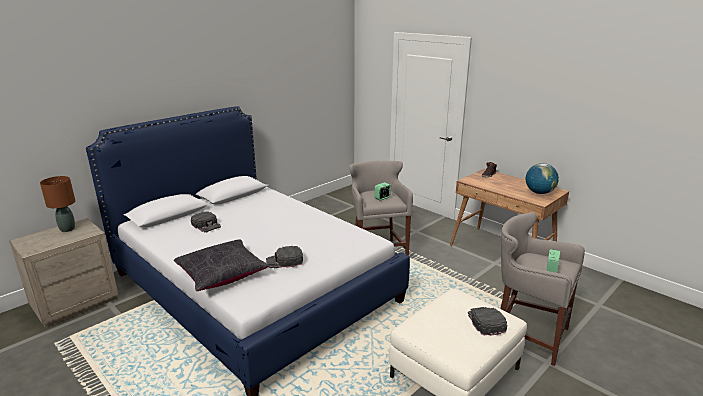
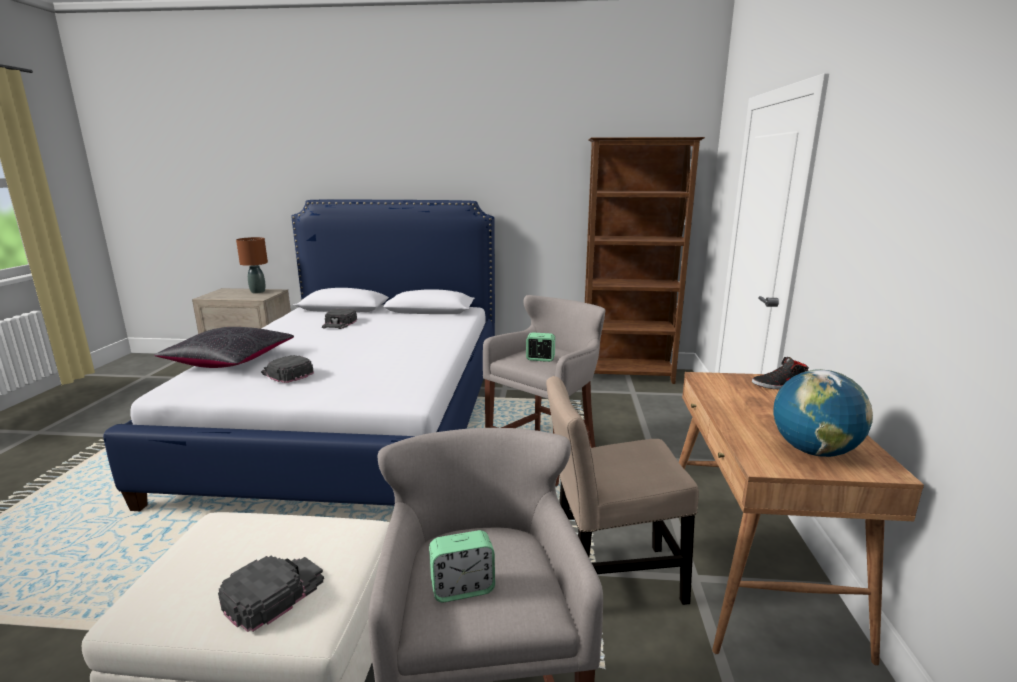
camera: 50 degrees right, 5 degrees down
(334, 198) = (627, 376): none -> brown bookcase
(479, 278) = (609, 578): none -> beige chair

